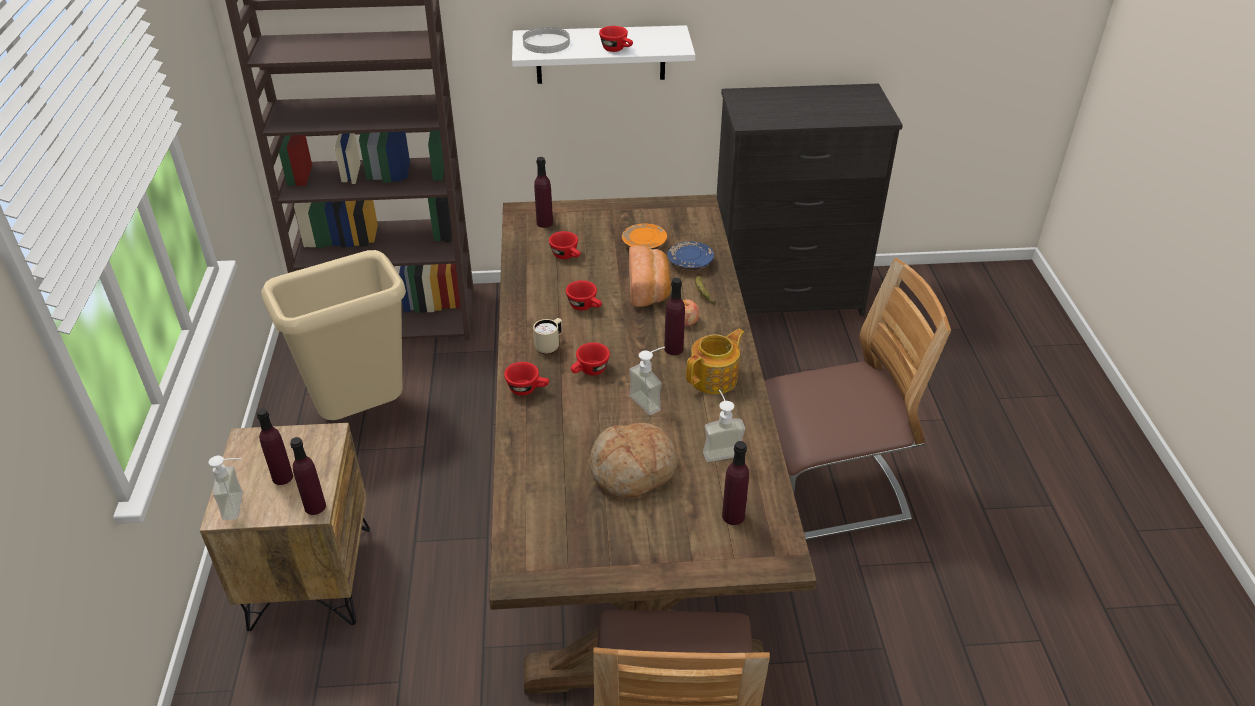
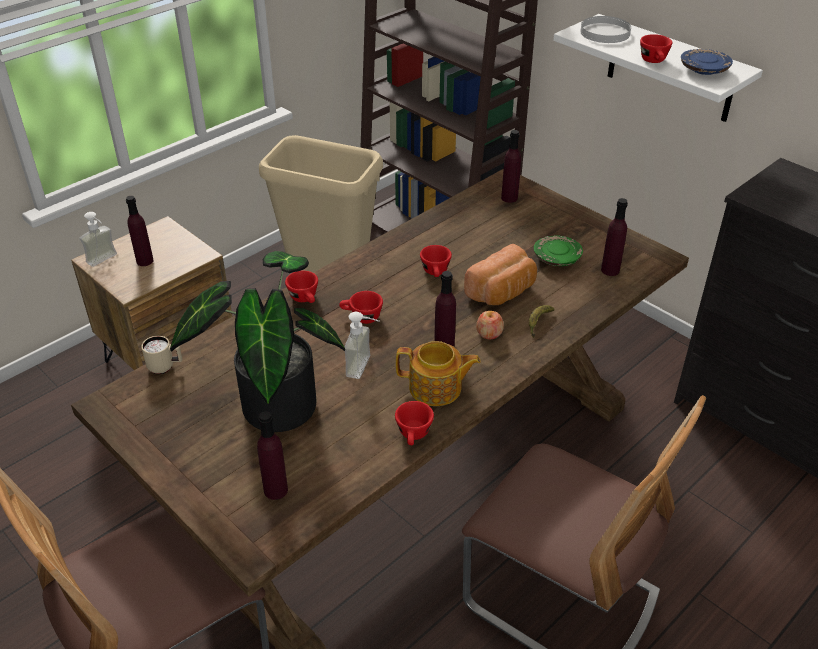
camera: 50 degrees right, 0 degrees up
(315, 506) = (131, 290): purple bottle -> purple bottle (610, 270)
(550, 346) = (366, 282): beige mug -> beige mug (165, 367)
(567, 256) = (484, 230): red cup -> red cup (414, 435)
(633, 470) = (272, 403): bread -> potted plant
(644, 244) = (556, 258): orange plate -> green plate
(690, 263) = (569, 294): blue plate -> blue plate (703, 70)
(720, 448) = (350, 438): soap dispenser -> none

